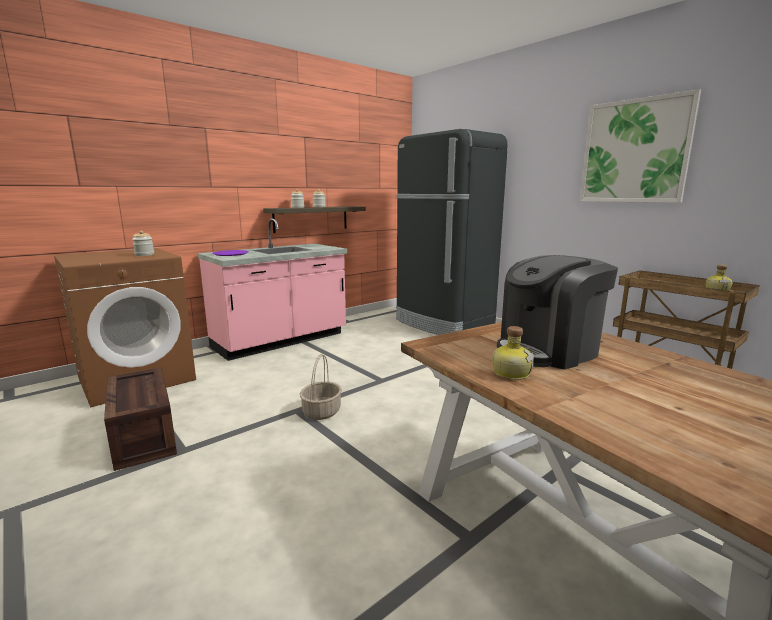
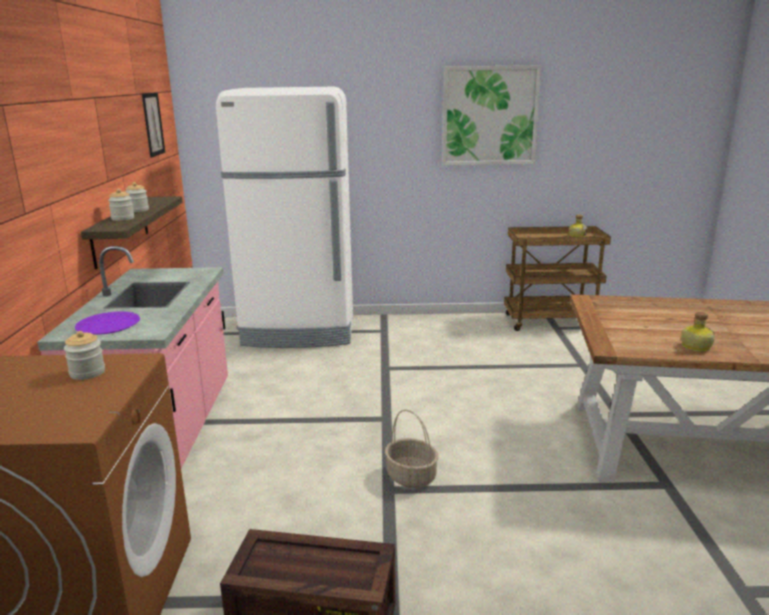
camera: 50 degrees left, 5 degrees up
(375, 163) = (153, 124): none -> picture
(443, 323) = (300, 331): black fridge -> white fridge
(548, 350) = (660, 322): coffee machine -> none

